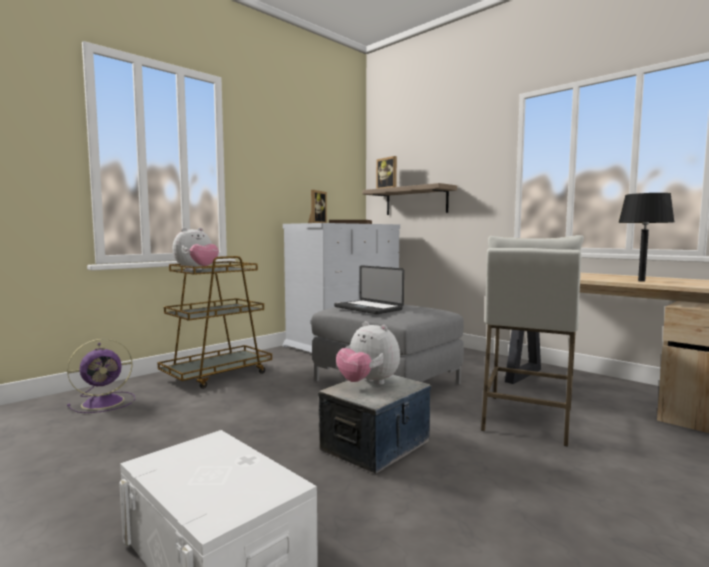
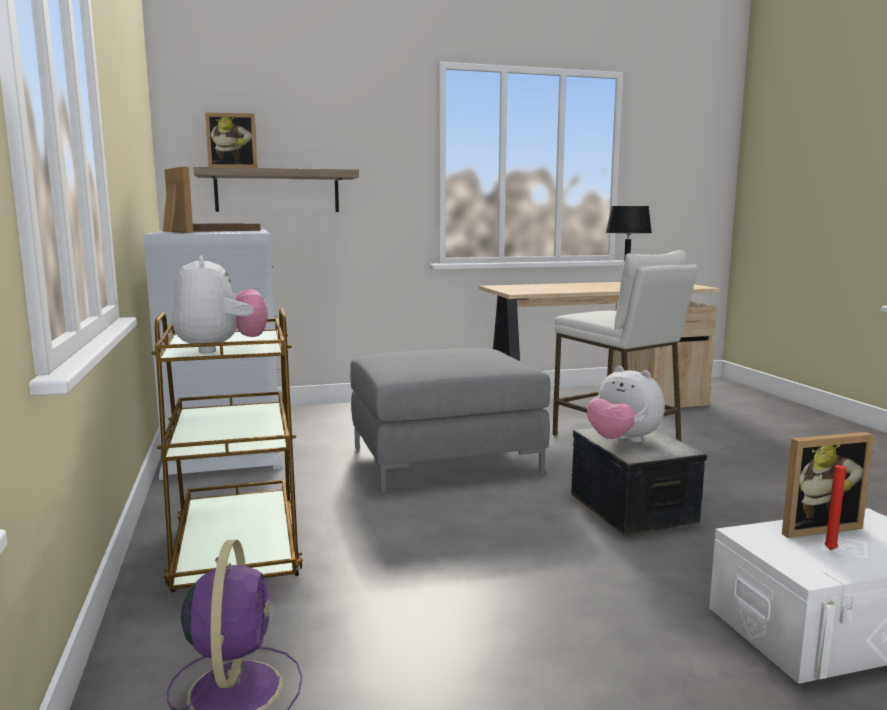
camera: 60 degrees left, 5 degrees up
(198, 468) = (828, 549): none -> red candle
(246, 462) = (814, 526): none -> picture frame
(368, 308) = (444, 362): laptop -> none
(368, 383) = (622, 441): plush toy -> plush toy turned 60 degrees clockwise

